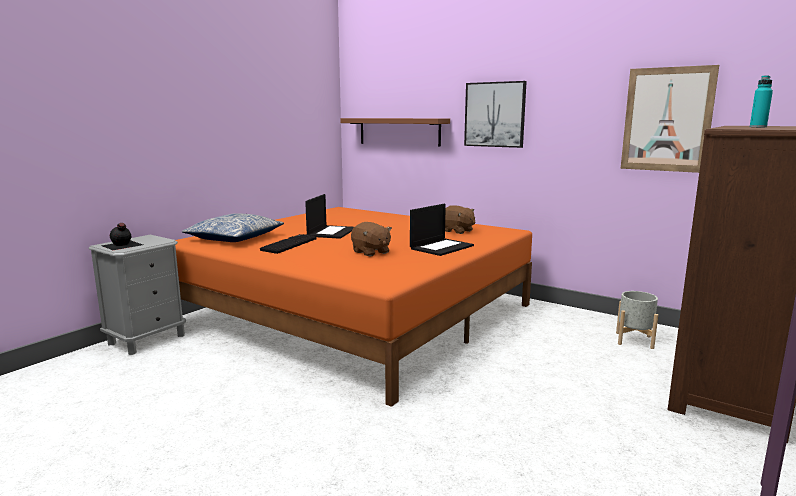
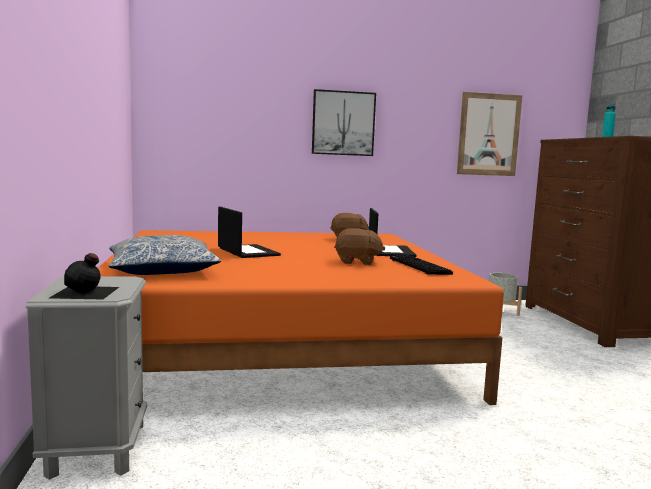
camera: 45 degrees left, 5 degrees down
(289, 244) = (255, 267): keyboard -> keyboard (417, 266)
(399, 131) = (225, 137): brown shelf -> none

